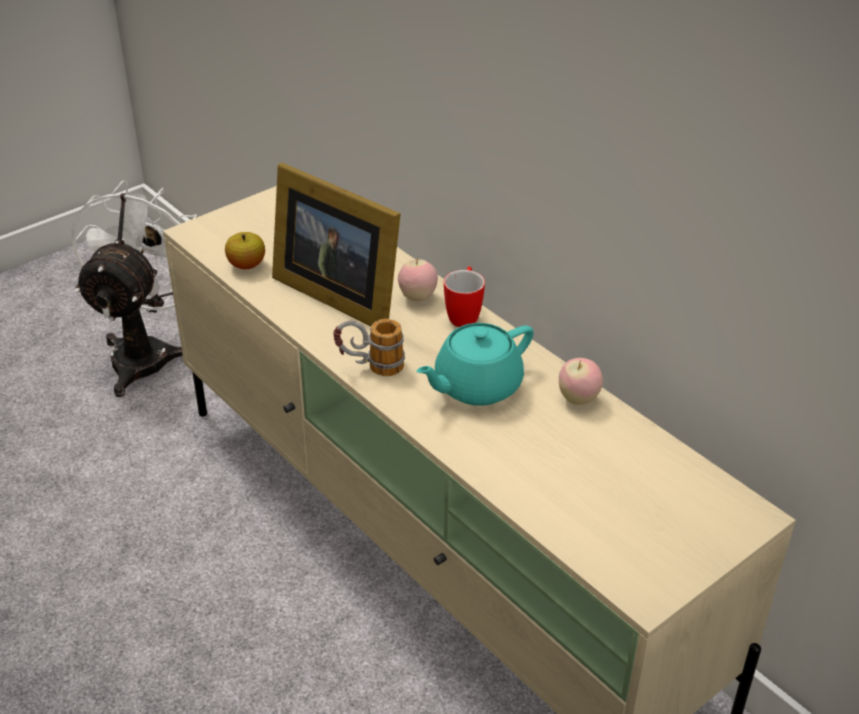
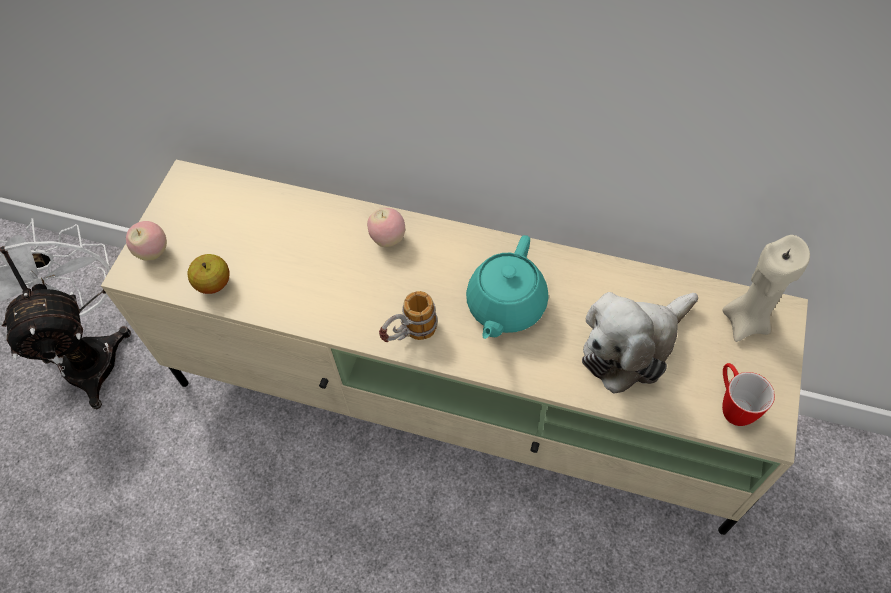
camera: 30 degrees left, 20 degrees up
(337, 293) = (318, 271): picture frame -> none
(464, 315) = (439, 237): mug -> mug (732, 405)
(568, 468) = (632, 346): none -> plush toy
(578, 398) = (588, 274): apple -> apple (153, 252)
(707, 504) = (746, 321): none -> beige candle

